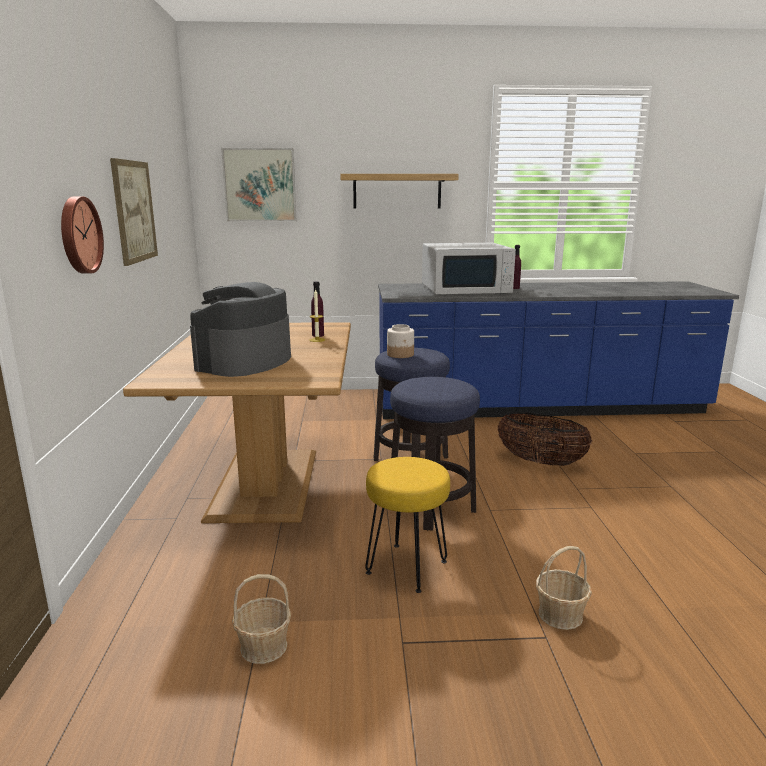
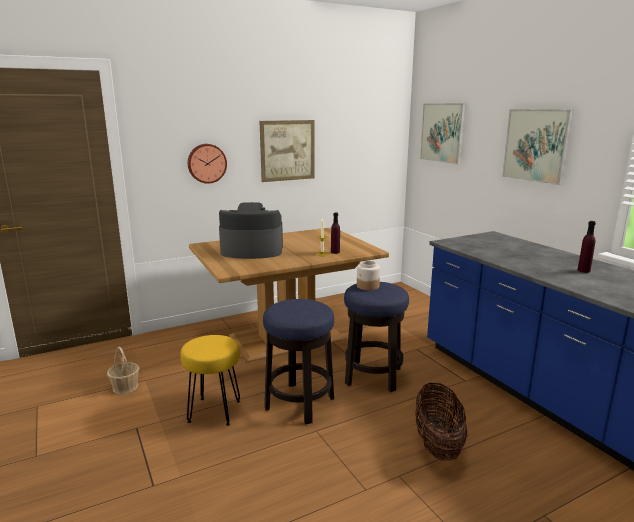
camera: 65 degrees right, 0 degrees up
(397, 191) = (536, 145): shelf -> picture
(466, 289) = (528, 256): white microwave -> none
(560, 615) = (181, 489): basket -> none

